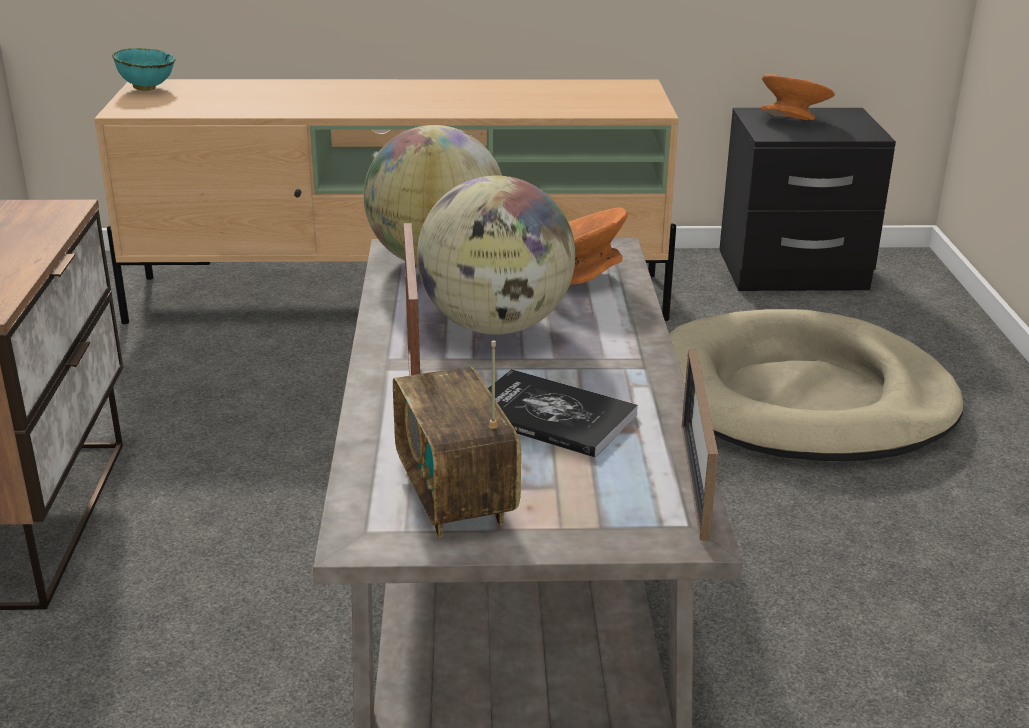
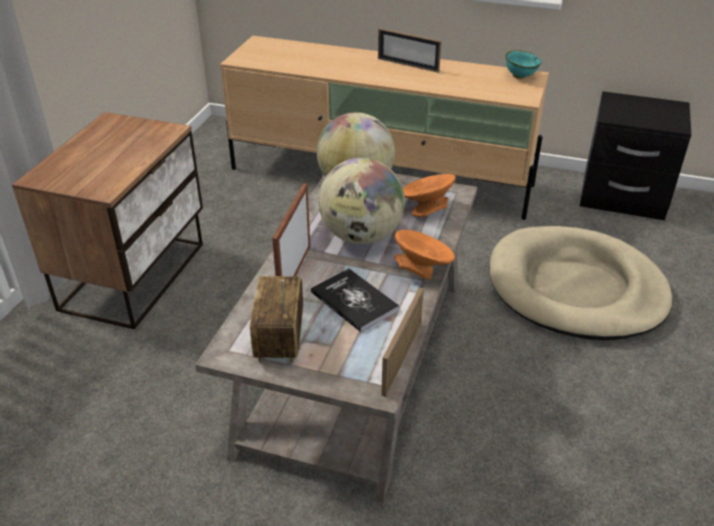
camera: 20 degrees right, 10 degrees up
(147, 88) = (257, 44): turquoise bowl -> turquoise bowl (520, 76)
(432, 90) = (408, 65): none -> picture frame
(792, 121) = (633, 108): orange bowl -> orange bowl (422, 270)

